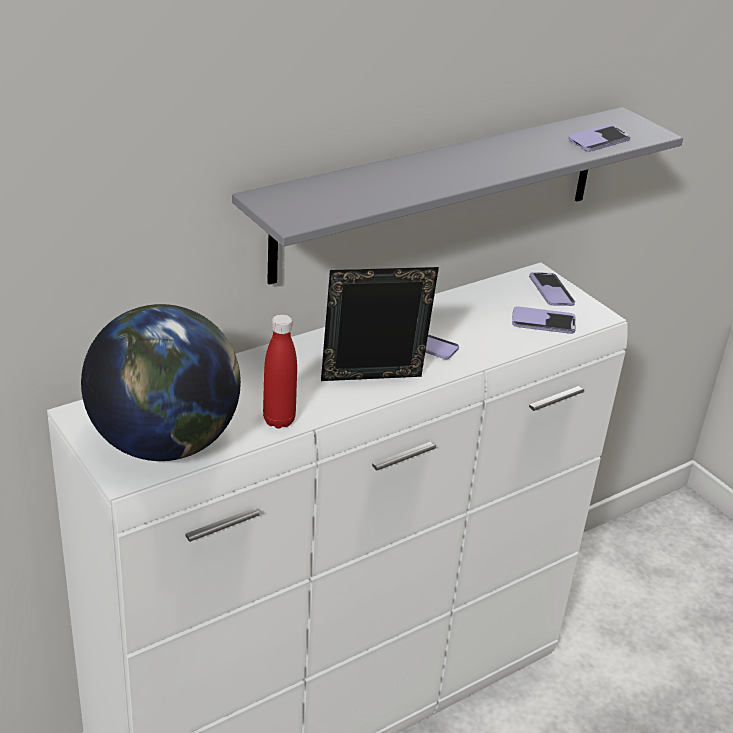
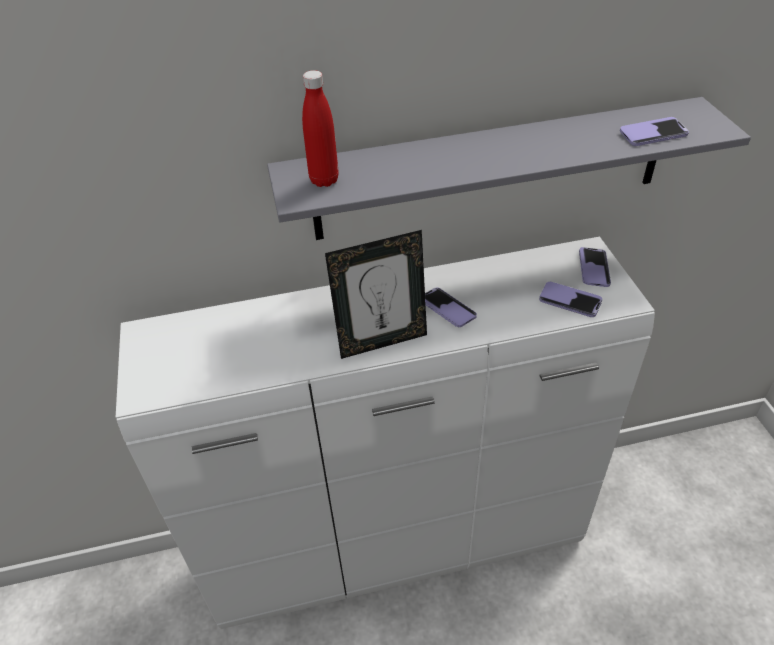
camera: 25 degrees right, 10 degrees up
(165, 443) = (185, 370): globe -> none
(279, 420) = (284, 365): red bottle -> red bottle (324, 180)
(372, 383) = (382, 341): picture frame -> picture frame turned 150 degrees clockwise

